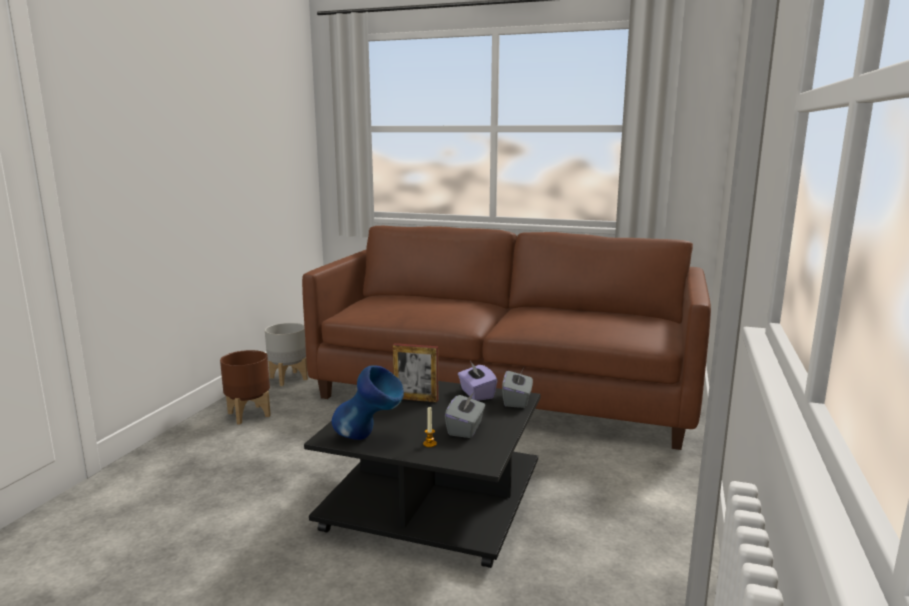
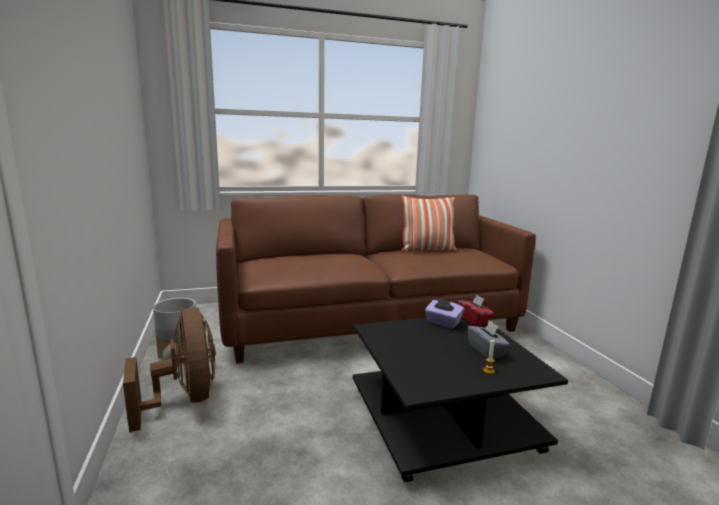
camera: 35 degrees left, 0 degrees up
(248, 414) = (185, 399): brown planter -> brown fan
(369, 438) = (444, 381): blue vase -> none
(416, 399) = (413, 338): picture frame -> none
(517, 400) = (474, 321): grey tissue box -> red tissue box
(582, 312) = (427, 250): none -> pillow

